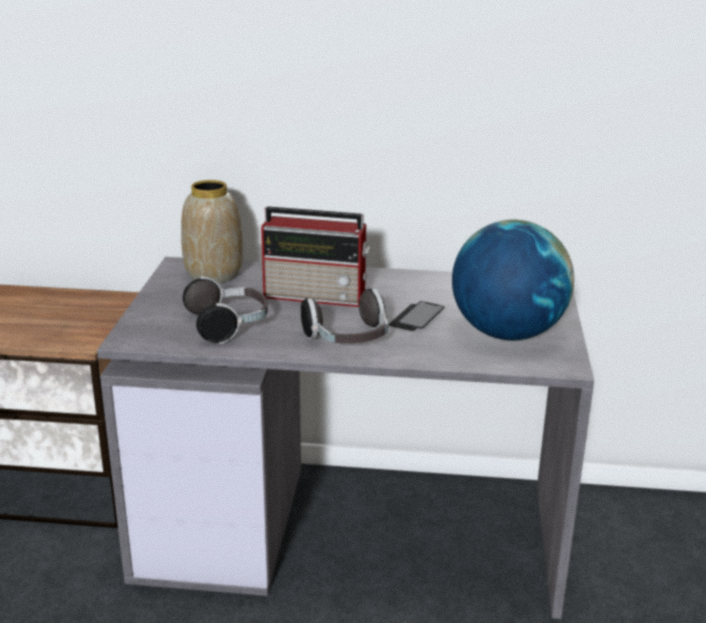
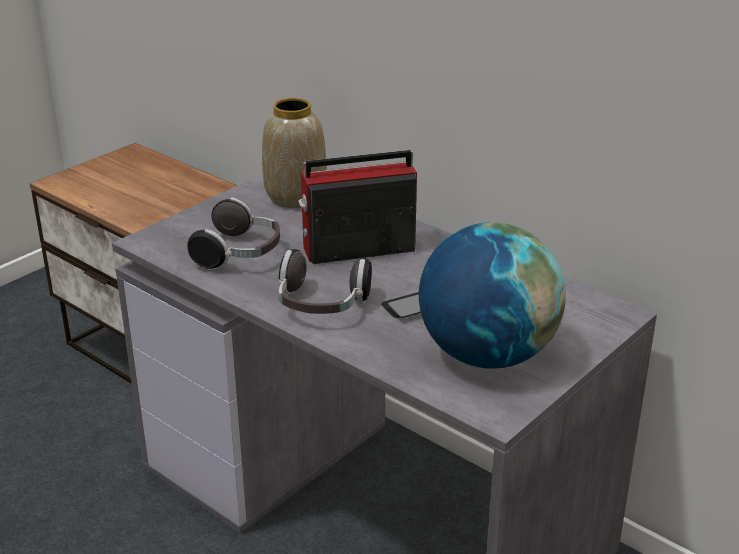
camera: 35 degrees right, 5 degrees up
(317, 296) = (356, 249): radio -> radio turned 120 degrees clockwise

